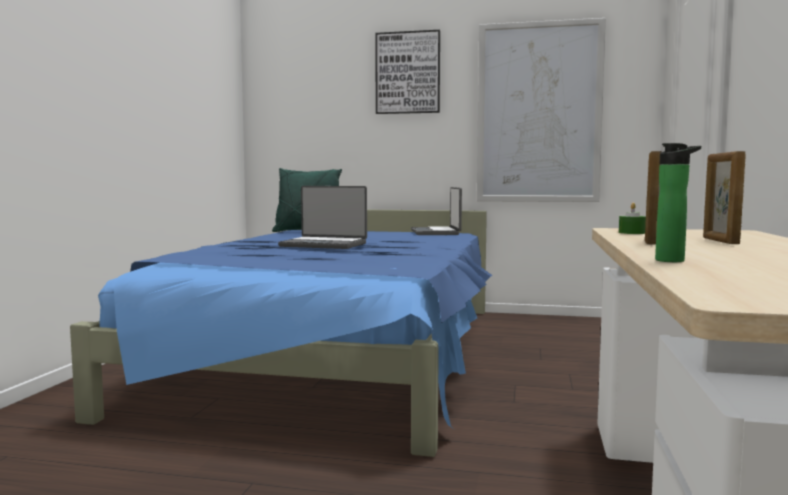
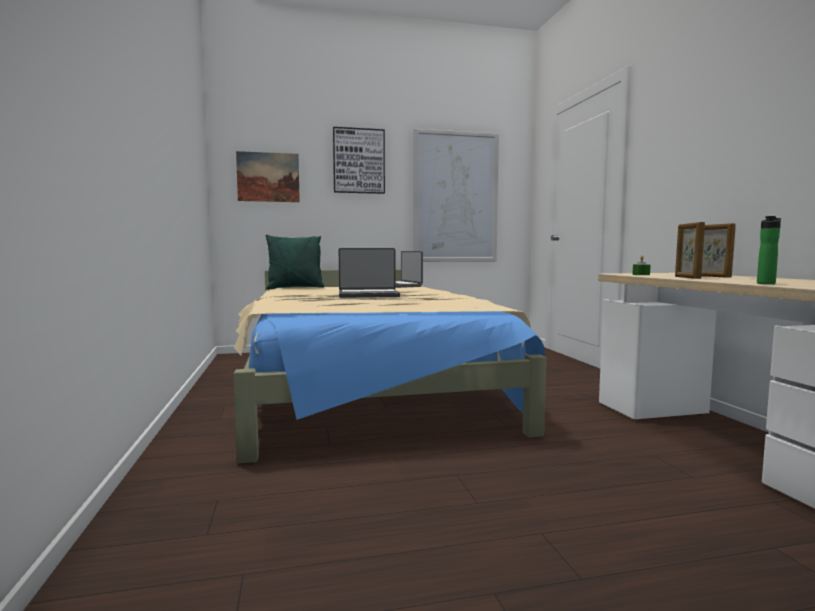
camera: 25 degrees left, 0 degrees up
(303, 100) = (268, 177): none -> picture
(340, 353) = (365, 383): blue bed -> beige bed

